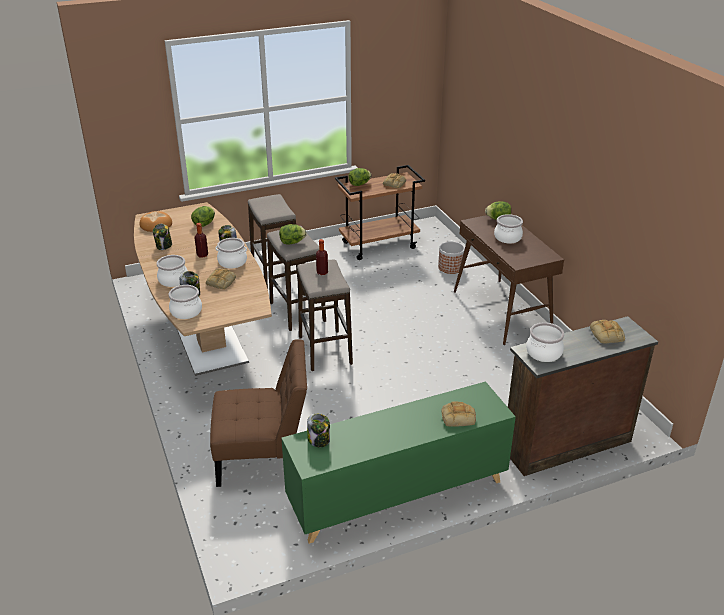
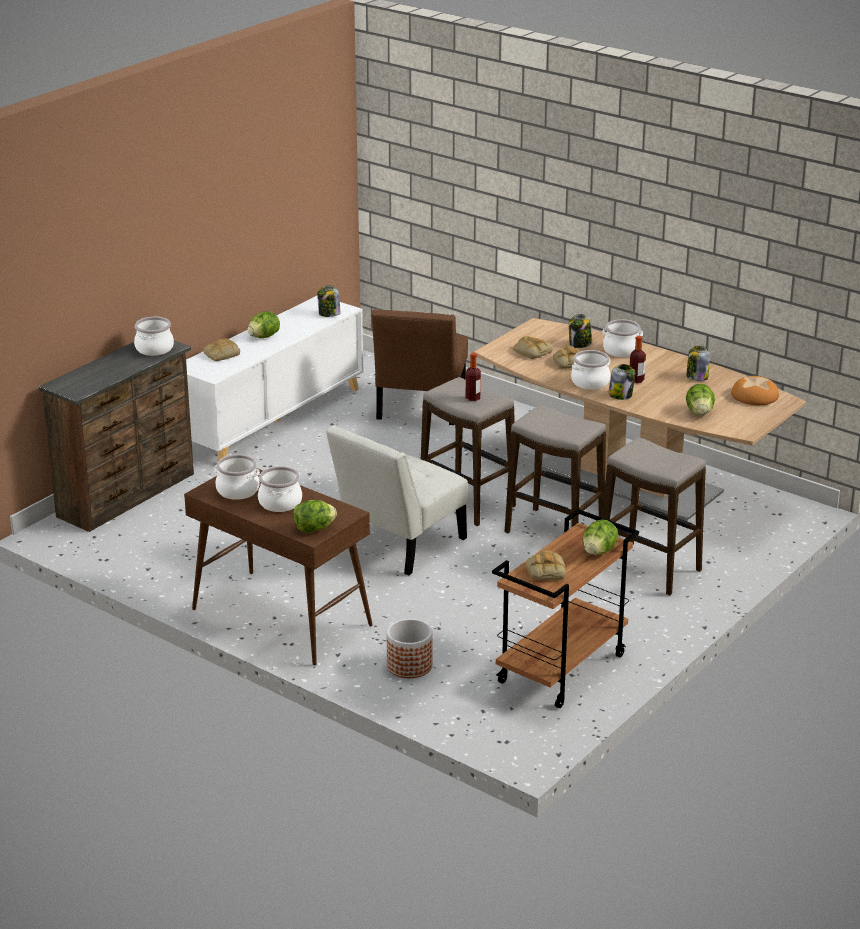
camera: 150 degrees right, 5 degrees down
(186, 312) = (559, 331): cooking pot -> cooking pot (238, 490)
(263, 457) = (420, 407): brown chair -> brown chair turned 45 degrees counterclockwise
(292, 242) = (555, 420): lettuce -> lettuce (264, 337)
(397, 334) = (398, 545): none -> white chair
(397, 494) = (273, 419): green cabinet -> white cabinet
(607, 335) = (94, 378): bread -> bread (531, 351)

